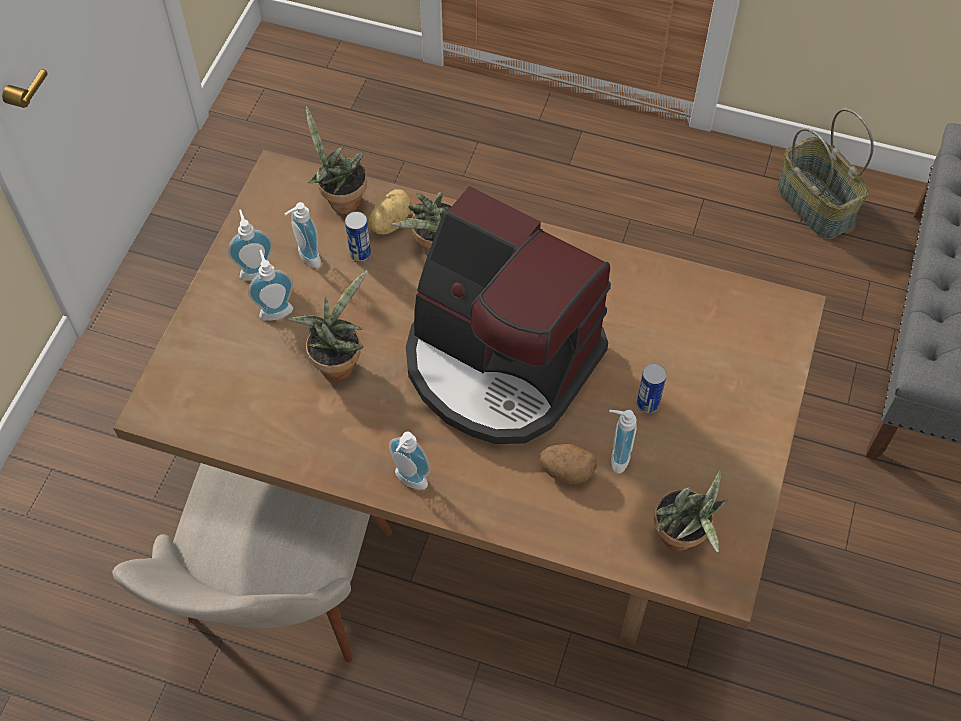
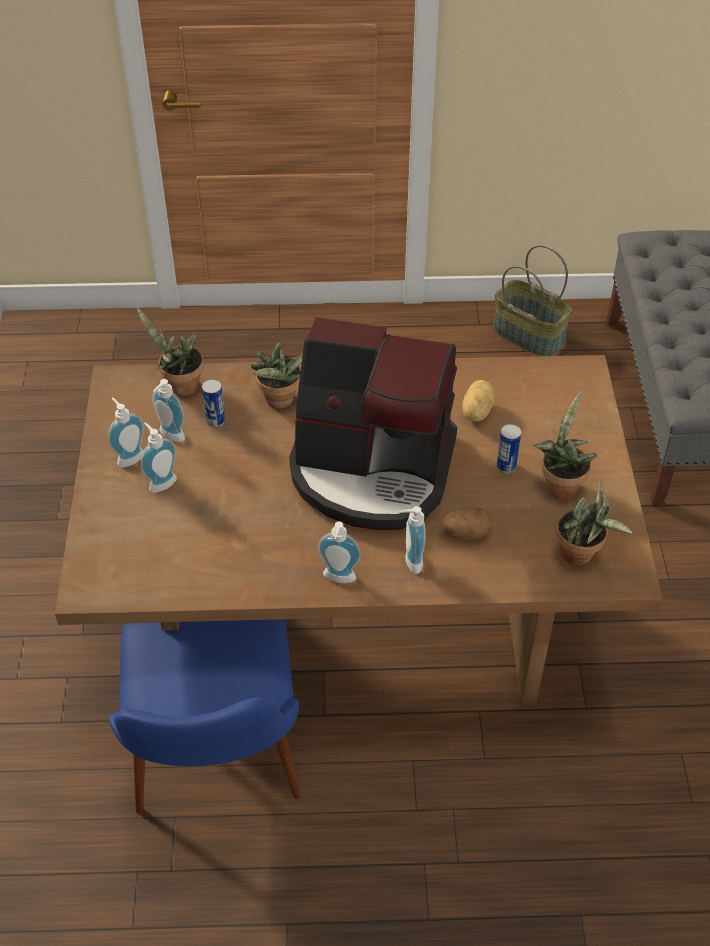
camera: 20 degrees left, 10 degrees down
(280, 609) = (217, 775): beige chair -> blue chair
(338, 362) = (234, 507): potted plant -> potted plant (560, 484)
(389, 222) = (229, 391): potato -> potato (475, 411)
(616, 456) = (499, 511): soap dispenser -> soap dispenser (410, 561)

